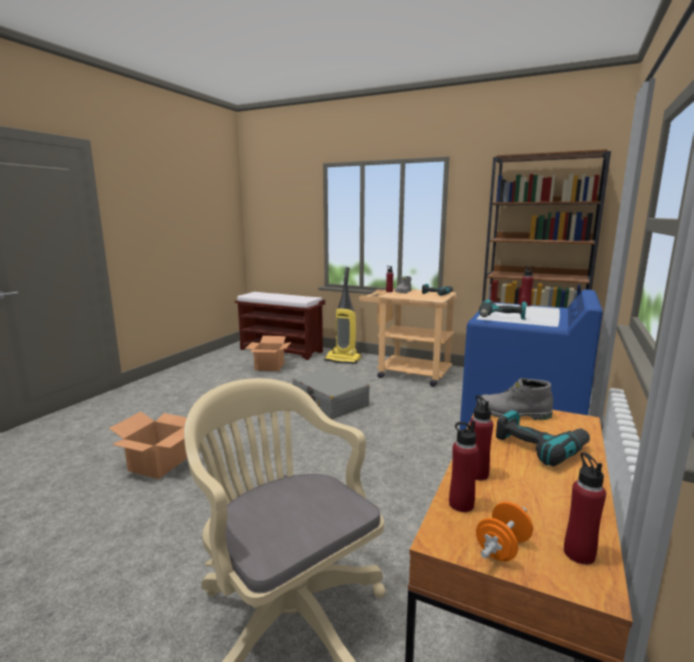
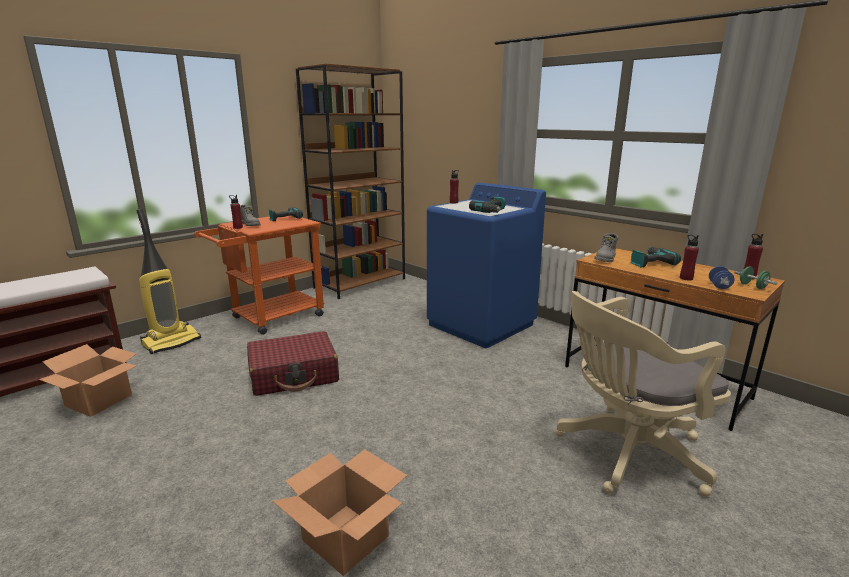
camera: 70 degrees left, 5 degrees up
(330, 403) = (294, 374): grey suitcase -> red suitcase
(407, 373) = (271, 318): beige cart -> orange cart
(461, 504) = (719, 286): red bottle -> blue dumbbell
(502, 548) = (752, 286): orange dumbbell -> green dumbbell

